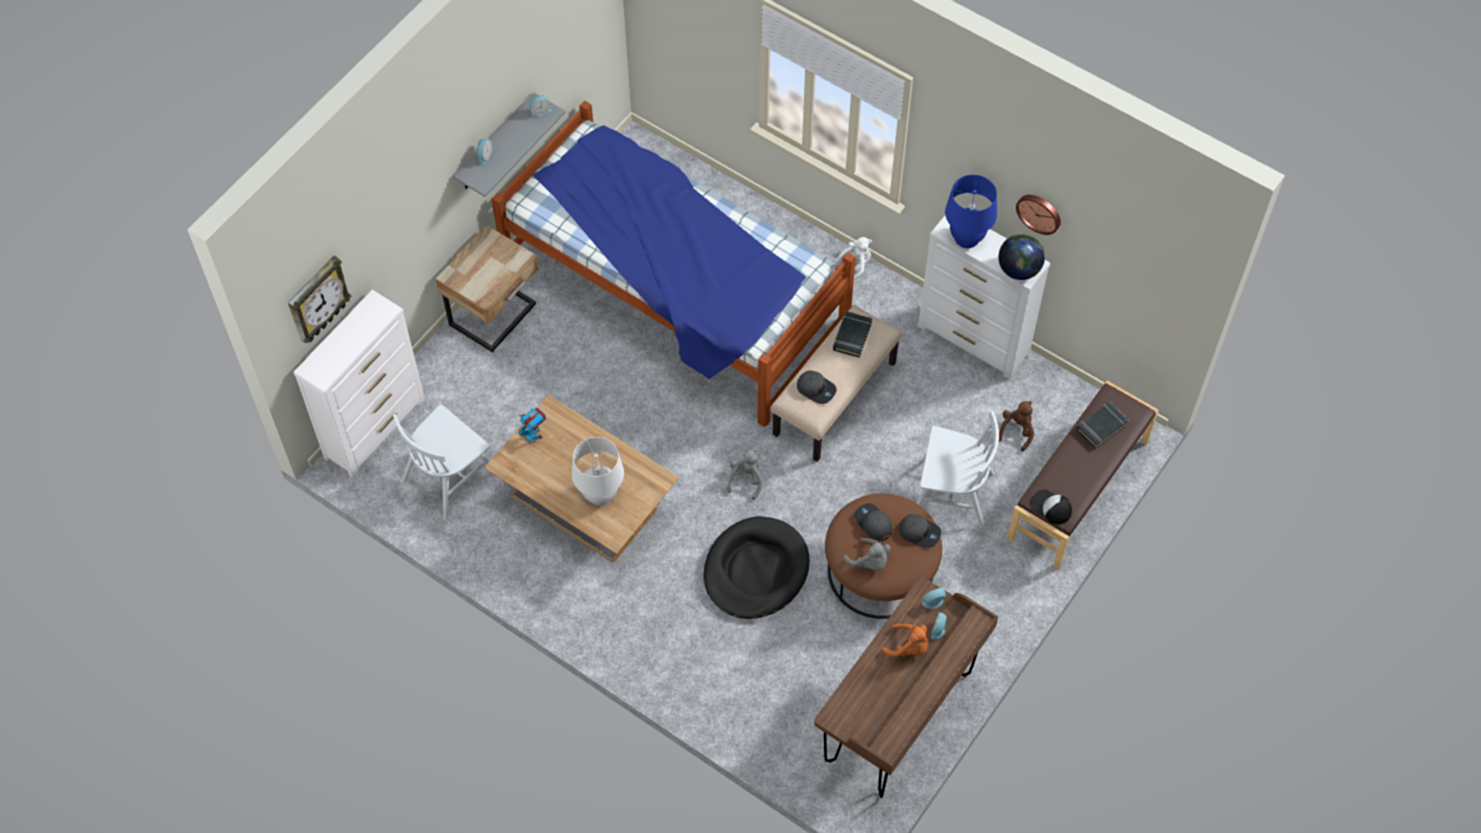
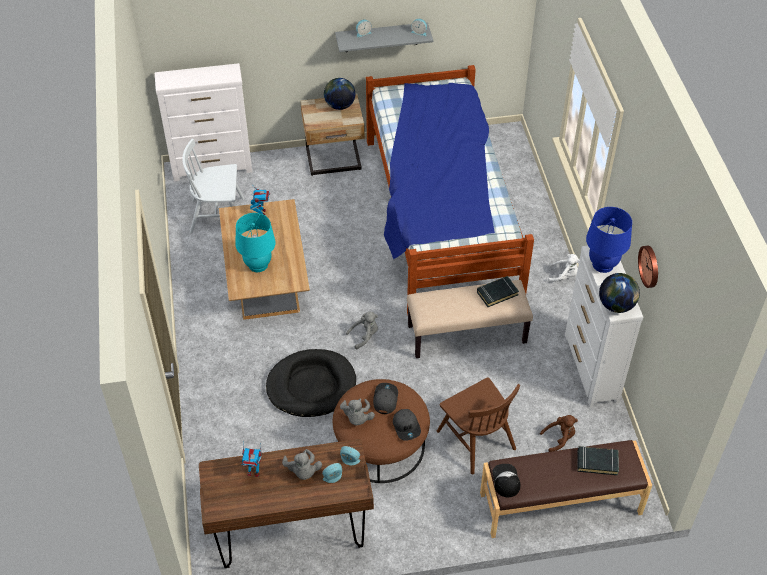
camera: 45 degrees right, 10 degrees down
(317, 300) = (188, 34): wall clock -> none
(484, 252) = (339, 105): none -> globe
(600, 494) = (258, 265): white table lamp -> turquoise table lamp
(816, 389) = (441, 304): grey cap -> none
(869, 685) = (253, 472): none -> toy robot
(908, 647) = (303, 471): orange plush toy -> grey plush toy
(952, 493) = (476, 439): white chair -> brown chair

